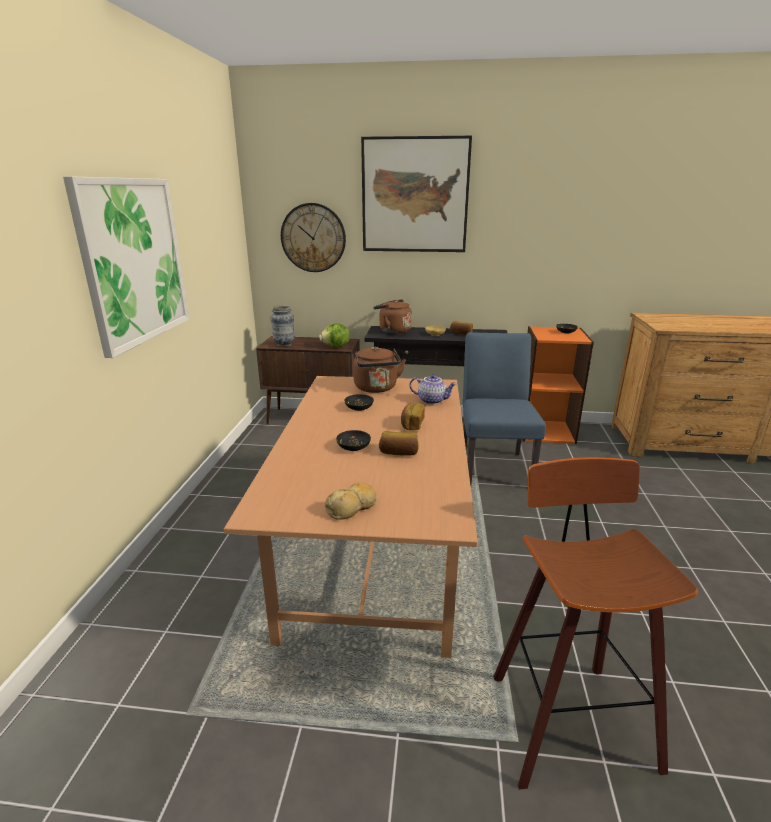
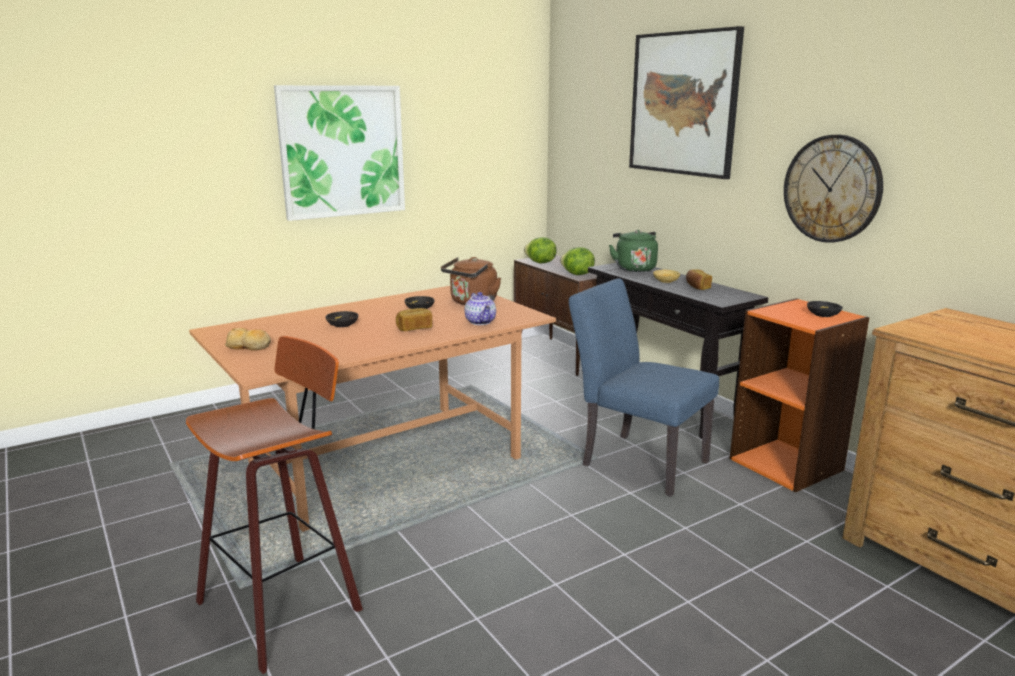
camera: 50 degrees right, 5 degrees down
(284, 345) = (540, 263): vase -> lettuce
(313, 238) = (594, 149): wall clock -> wall clock (832, 189)
(393, 331) = (634, 268): brown kettle -> green kettle
(398, 452) = (352, 337): bread -> none
(494, 465) = (636, 460): blue chair -> blue chair turned 105 degrees counterclockwise

